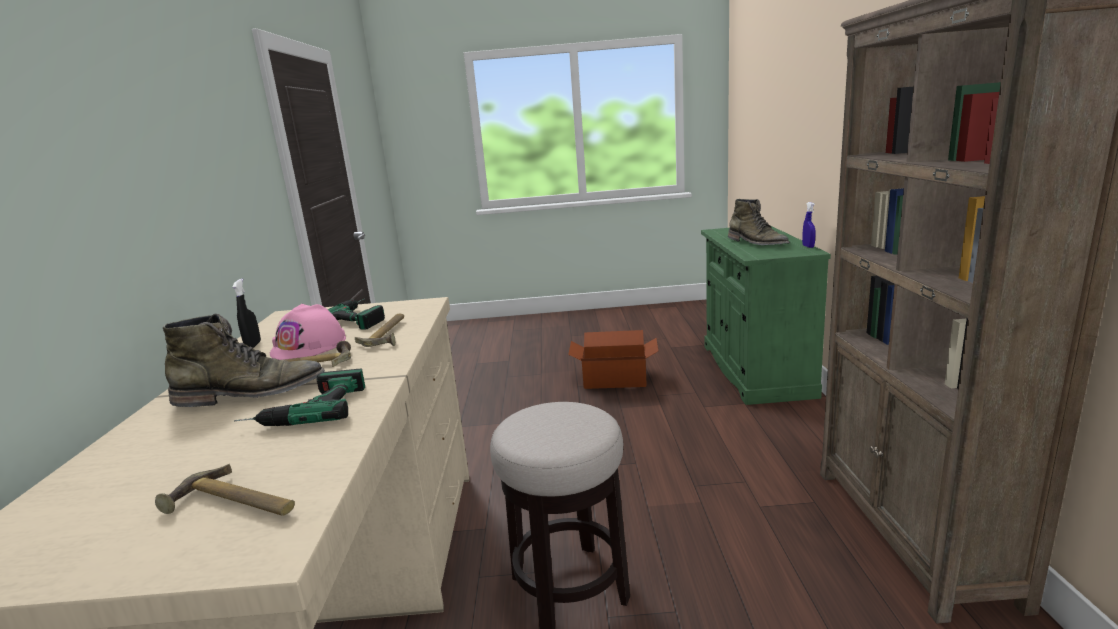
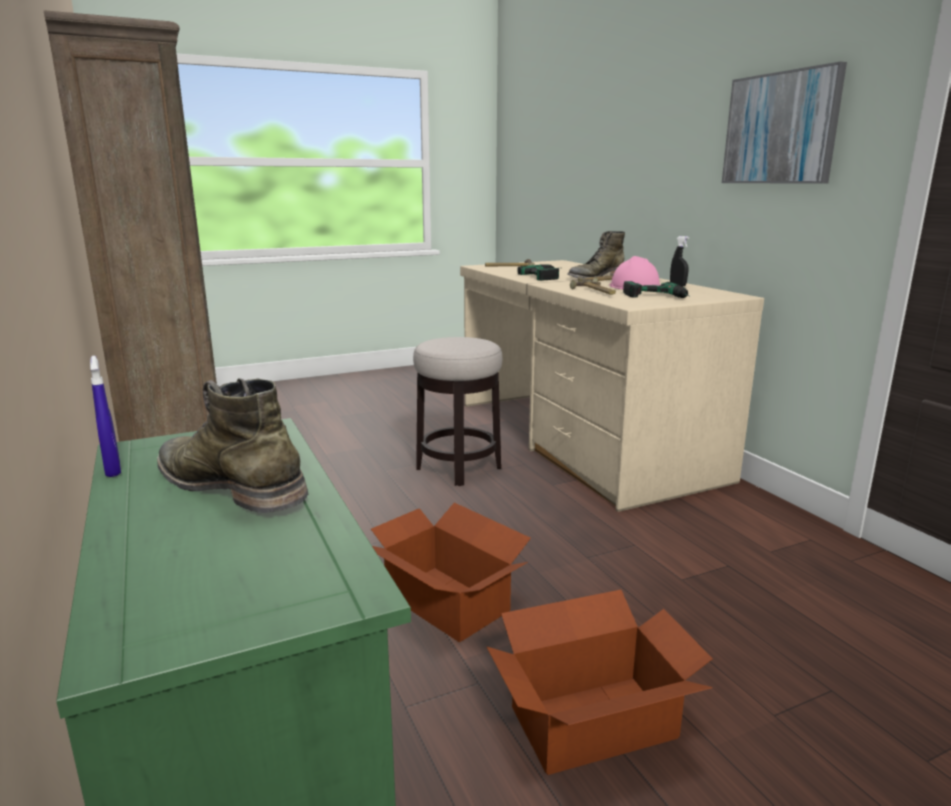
camera: 155 degrees right, 0 degrees up
(212, 141) = (780, 128): none -> picture
(657, 431) = (447, 601): none -> cardboard box

